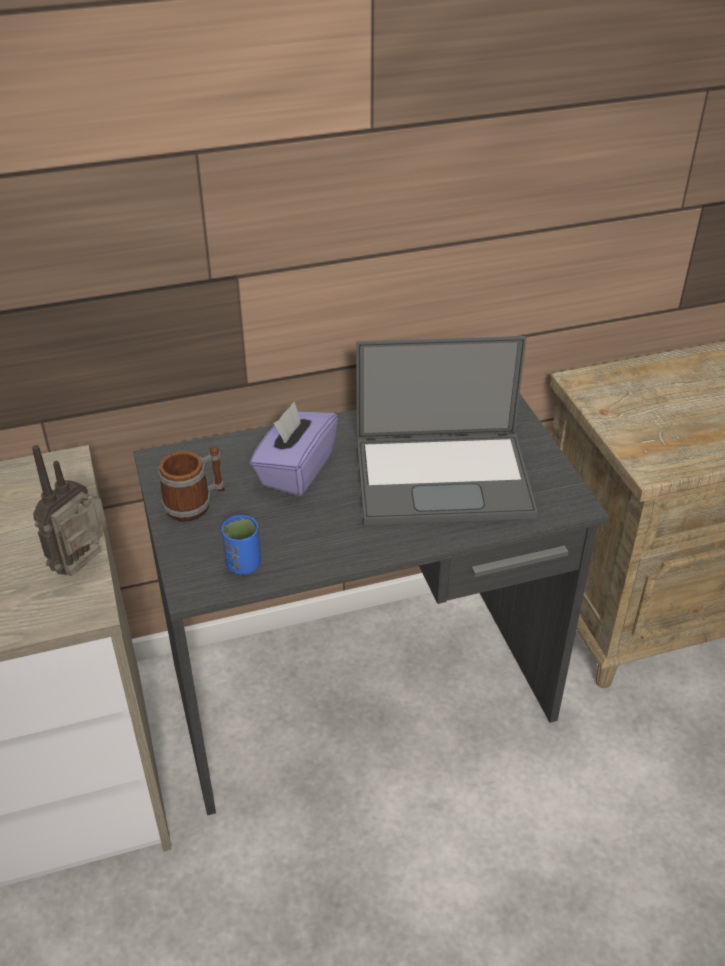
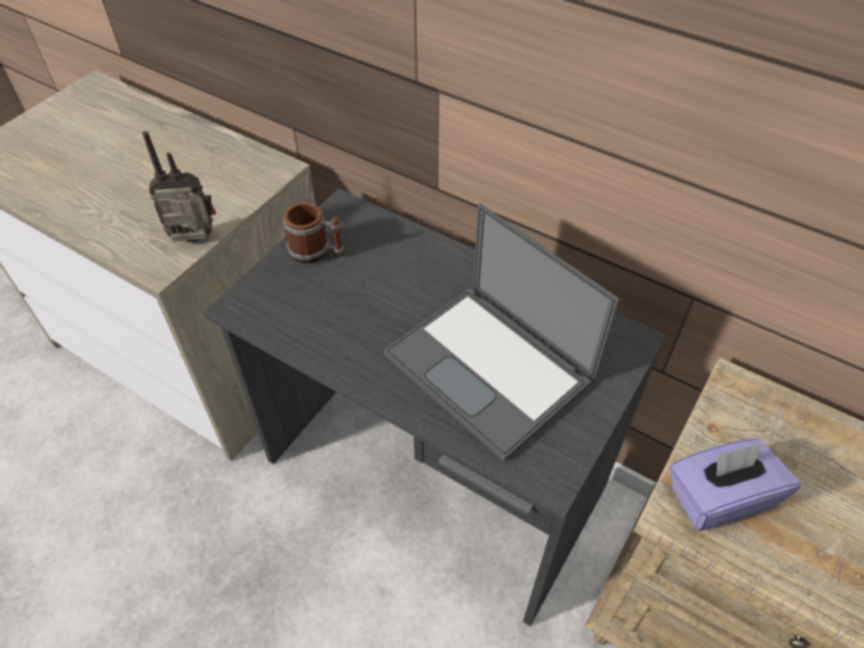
camera: 50 degrees right, 10 degrees up
(243, 564) = (280, 316): blue cup -> none
(295, 470) = (404, 278): purple tissue box -> purple tissue box (718, 497)

